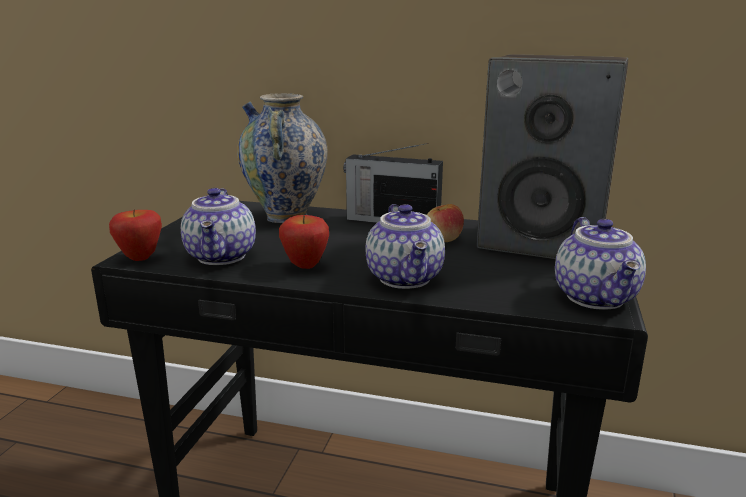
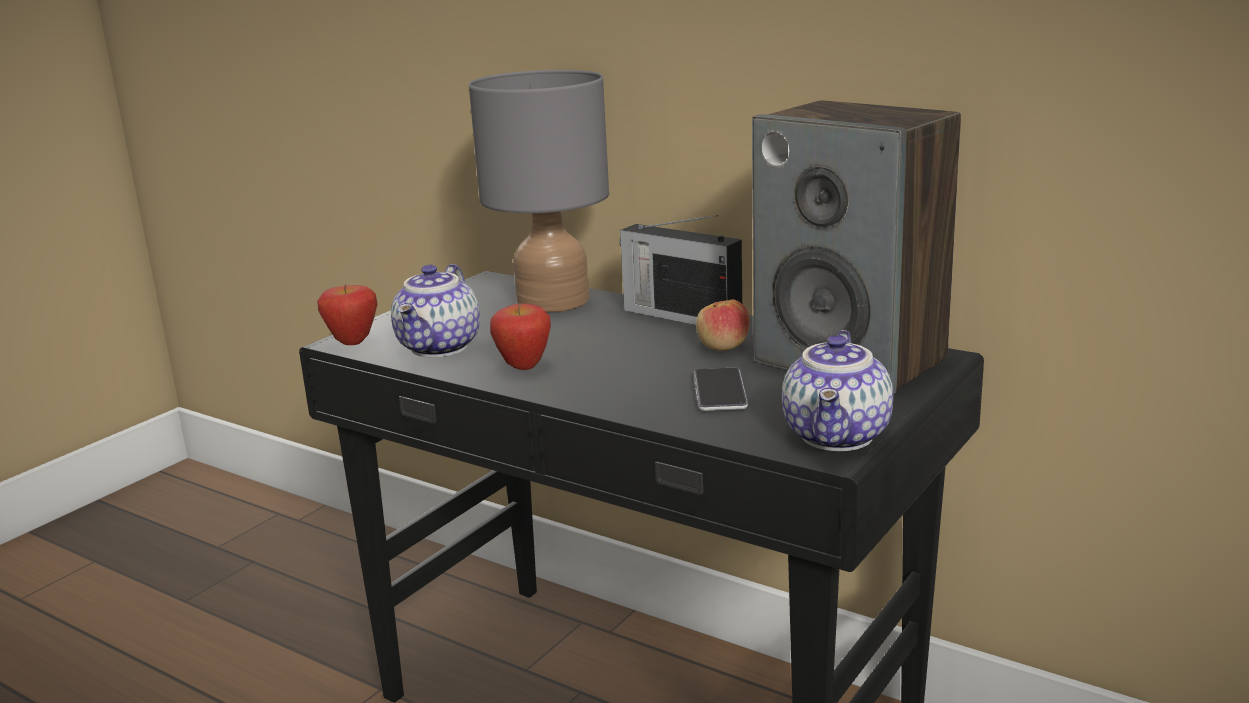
camera: 20 degrees right, 0 degrees up
(286, 216) = (552, 301): vase -> grey table lamp
(406, 278) = (627, 392): teapot -> none
(475, 272) = (719, 391): none -> phone

